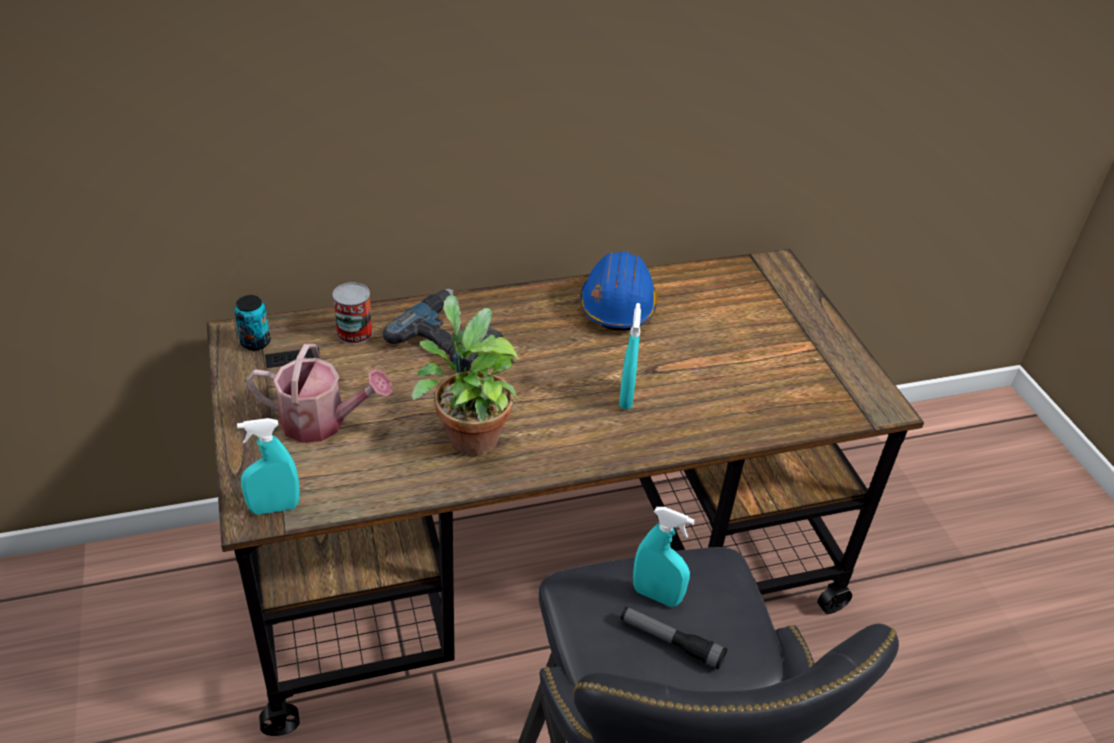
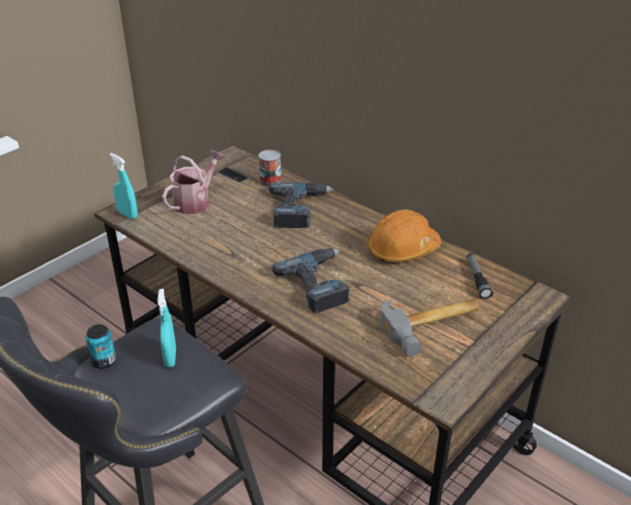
camera: 60 degrees right, 5 degrees down
(255, 342) = (231, 161): can -> can (104, 361)
(322, 422) = (195, 201): watering can -> watering can turned 120 degrees counterclockwise
(468, 435) = (230, 245): potted plant -> none
(617, 305) = (402, 249): blue hard hat -> orange hard hat
(626, 397) = (320, 284): turquoise spray bottle -> power drill
(670, 642) = (139, 376): flashlight -> flashlight (477, 279)
(768, 354) = (433, 326): none -> hammer

